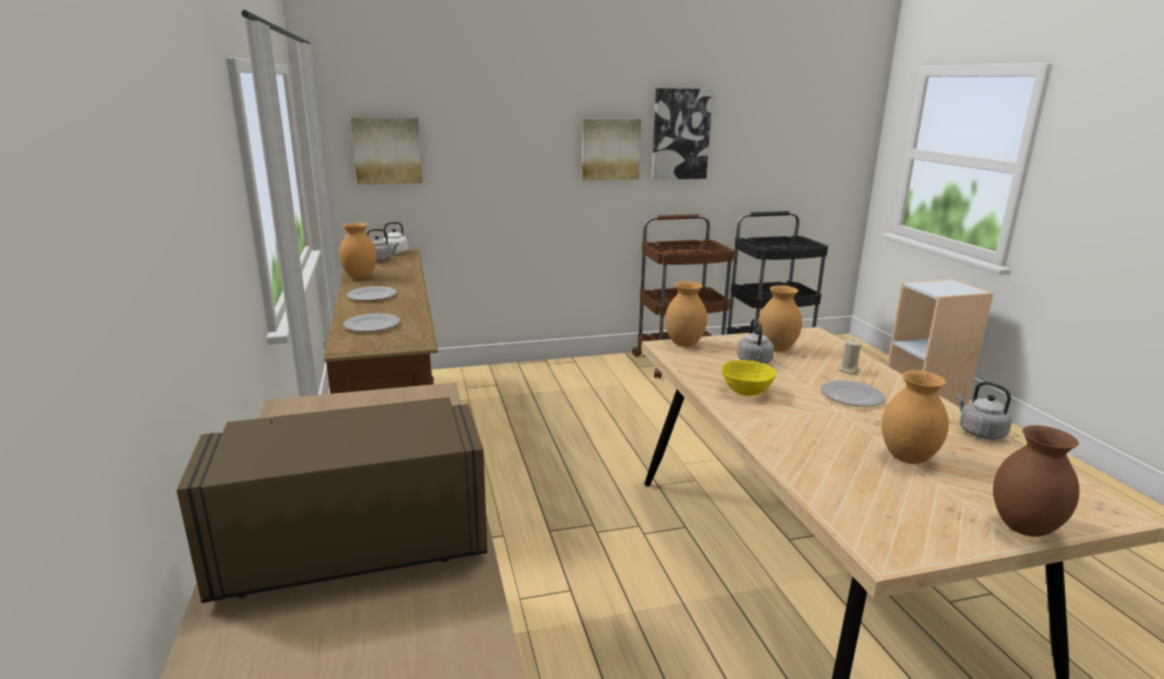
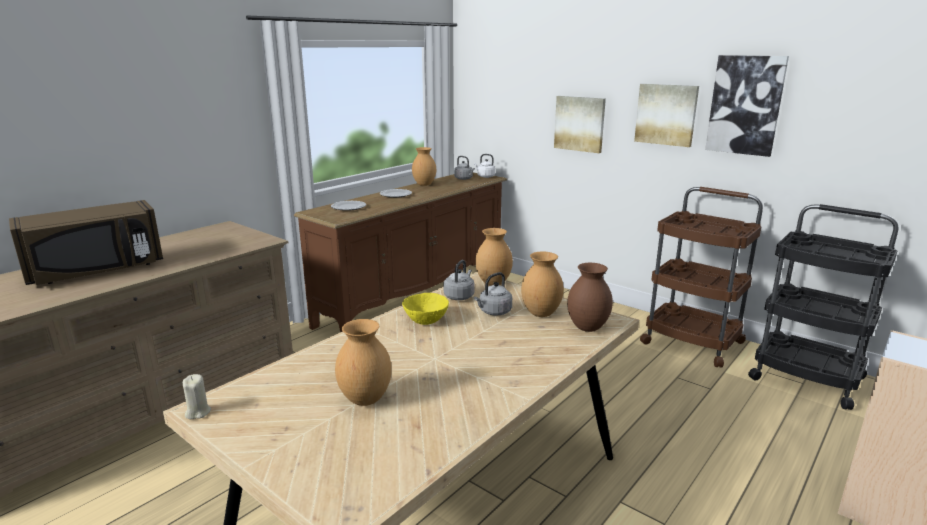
camera: 55 degrees right, 0 degrees up
(353, 546) = (97, 270): brown microwave -> brown microwave turned 105 degrees clockwise
(387, 150) = (498, 101): picture -> picture (580, 123)
(848, 370) = (536, 349): beige candle -> beige candle (198, 412)
(852, 396) = (474, 359): plate -> none
(979, 432) = (463, 428): grey kettle -> grey kettle (459, 296)
(1023, 528) = (274, 464): brown vase -> brown vase (587, 327)

